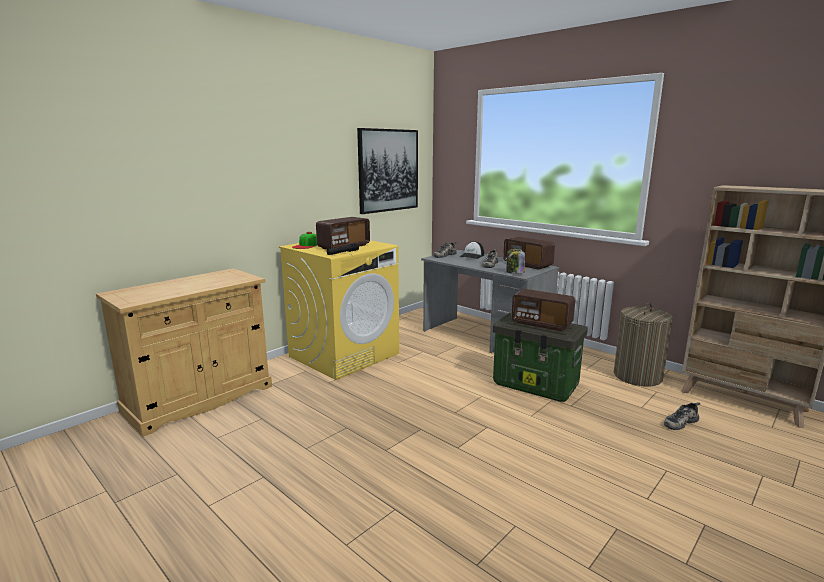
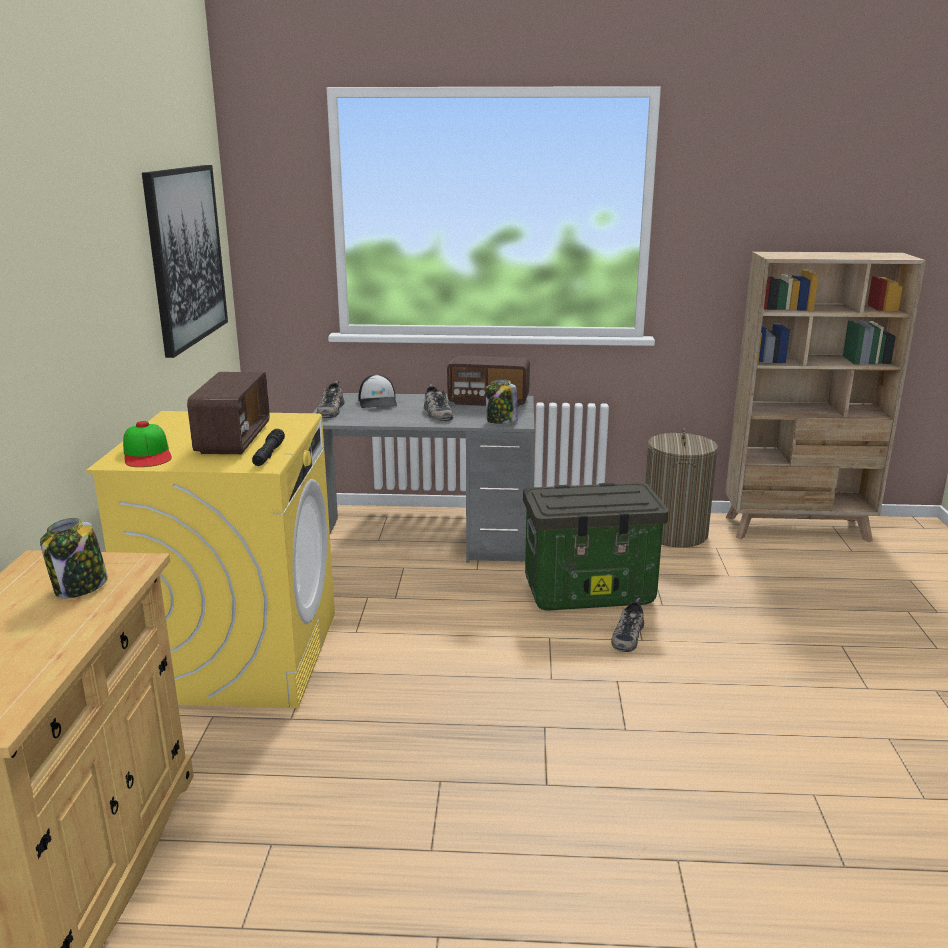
camera: 40 degrees left, 5 degrees up
(221, 280) = (80, 587): none -> jar
(541, 323) = (595, 495): radio -> none
(680, 422) = (781, 578): shoe -> shoe (627, 635)

